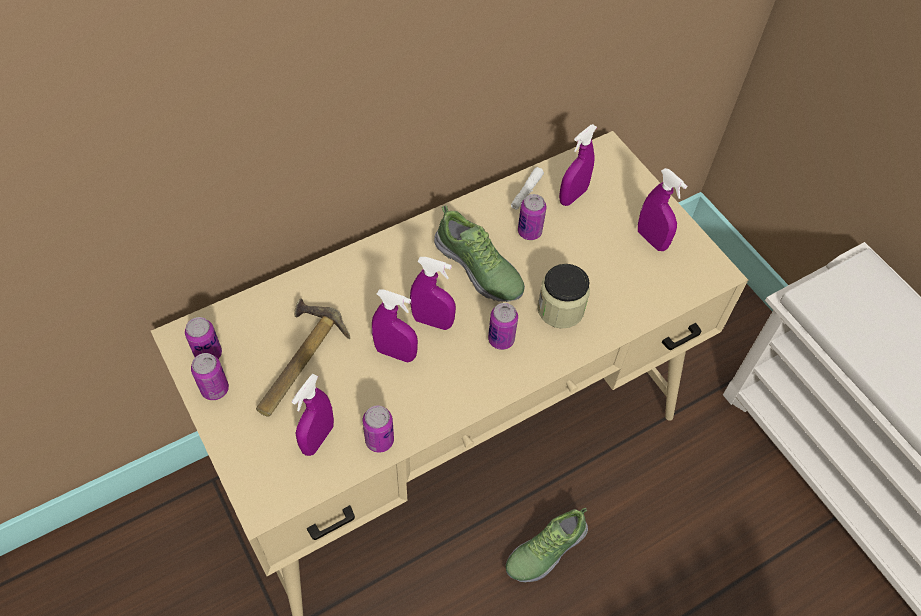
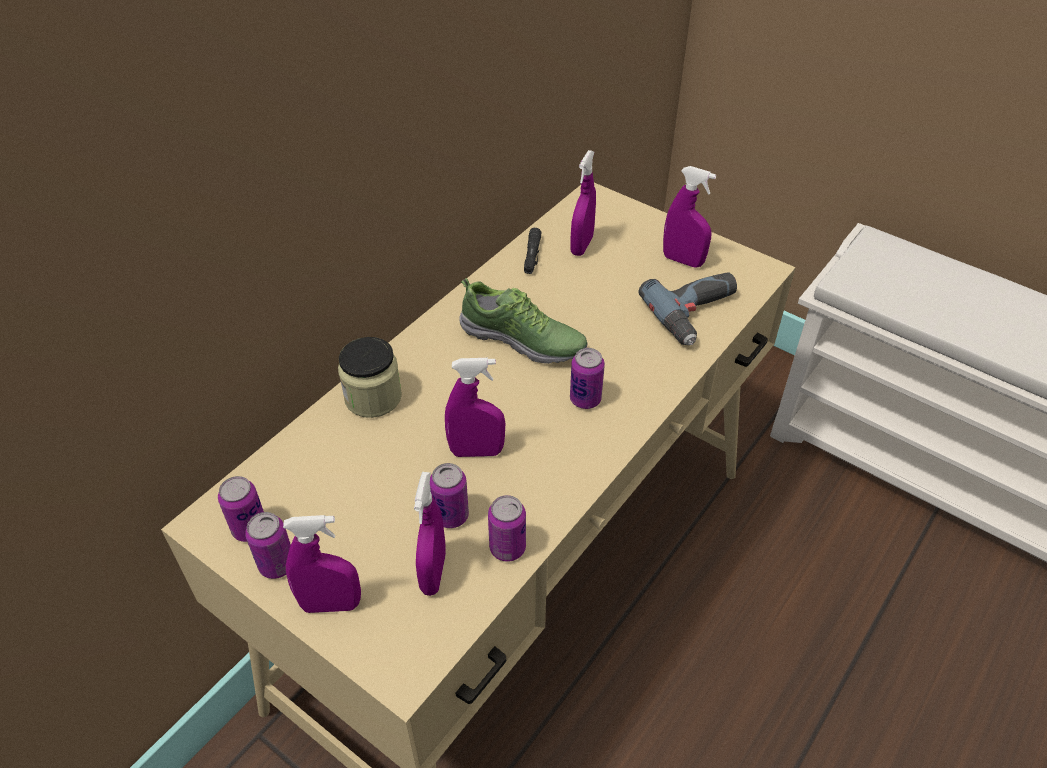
camera: 20 degrees left, 10 degrees down
(296, 361) = (363, 500): hammer -> none
(432, 321) = (500, 406): purple spray bottle -> purple spray bottle (331, 605)
(526, 192) = (532, 256): white flashlight -> black flashlight
(529, 232) = (556, 290): can -> can (451, 516)
(545, 549) = (677, 657): shoe -> none
(560, 309) = (630, 350): jar -> jar (373, 397)
(635, 295) = (698, 314): none -> power drill

